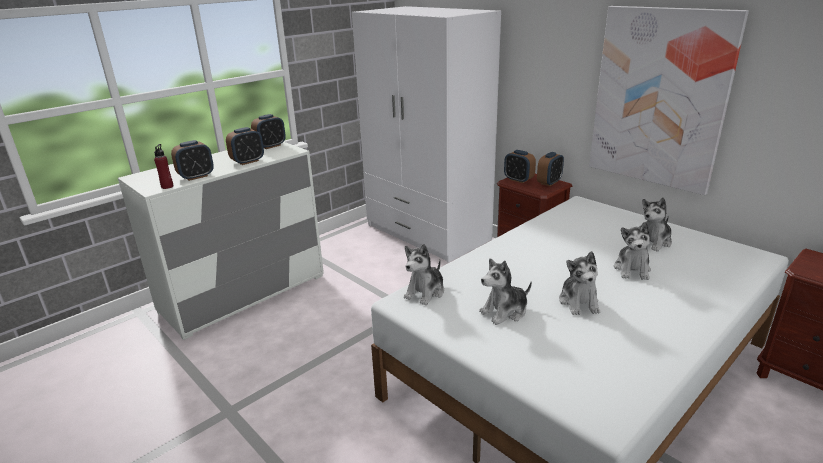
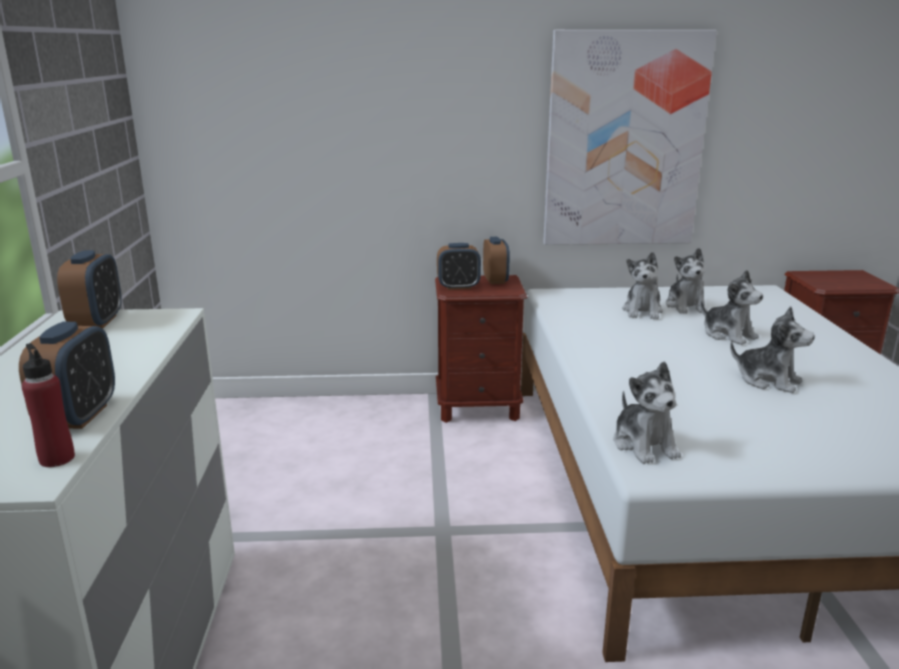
camera: 50 degrees left, 5 degrees down
(248, 161) = (125, 356): alarm clock -> none
(427, 233) = (291, 424): white wardrobe -> none
(505, 312) = (748, 421): plush toy -> plush toy (642, 311)

